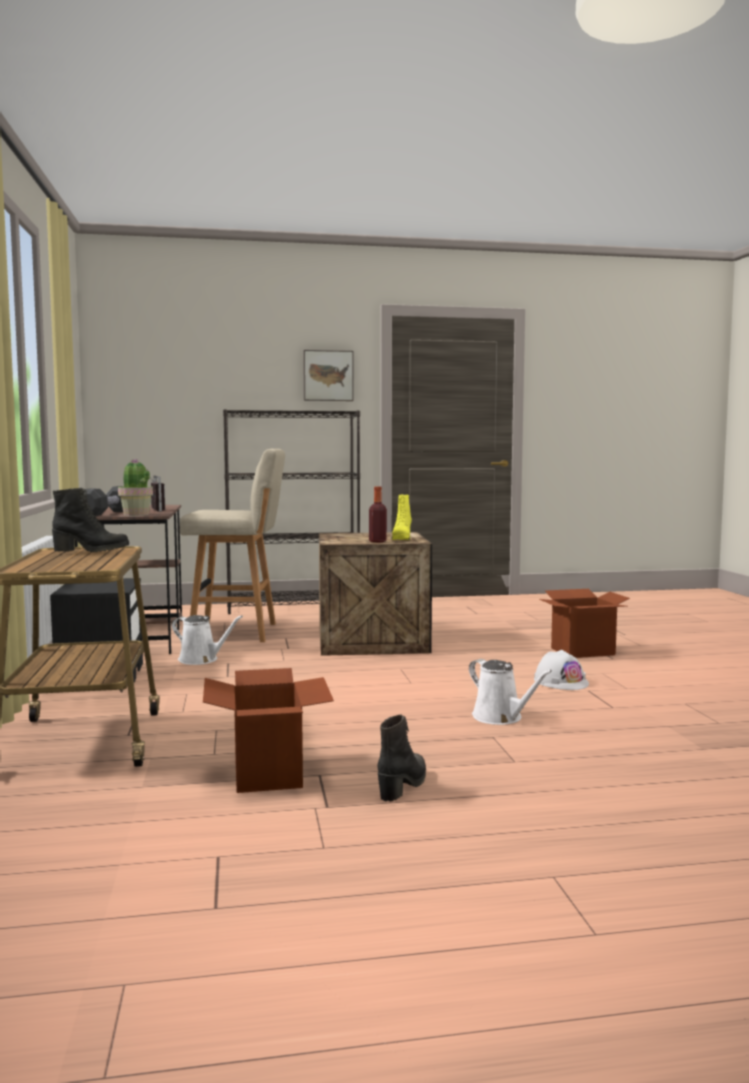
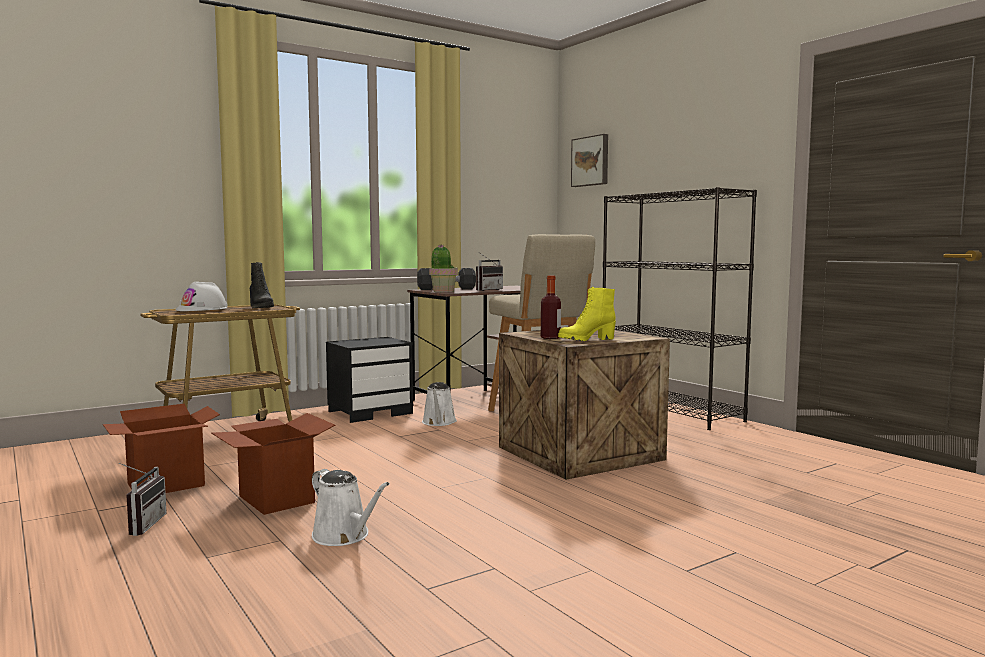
camera: 65 degrees right, 0 degrees up
(328, 376) = (737, 147): picture -> picture (591, 161)
(403, 785) = (141, 525): black boot -> radio
(500, 718) = (344, 536): white watering can -> white watering can turned 75 degrees counterclockwise
(561, 682) = (517, 550): white hard hat -> white hard hat (202, 309)
(582, 651) = (695, 548): cardboard box -> cardboard box (276, 499)

